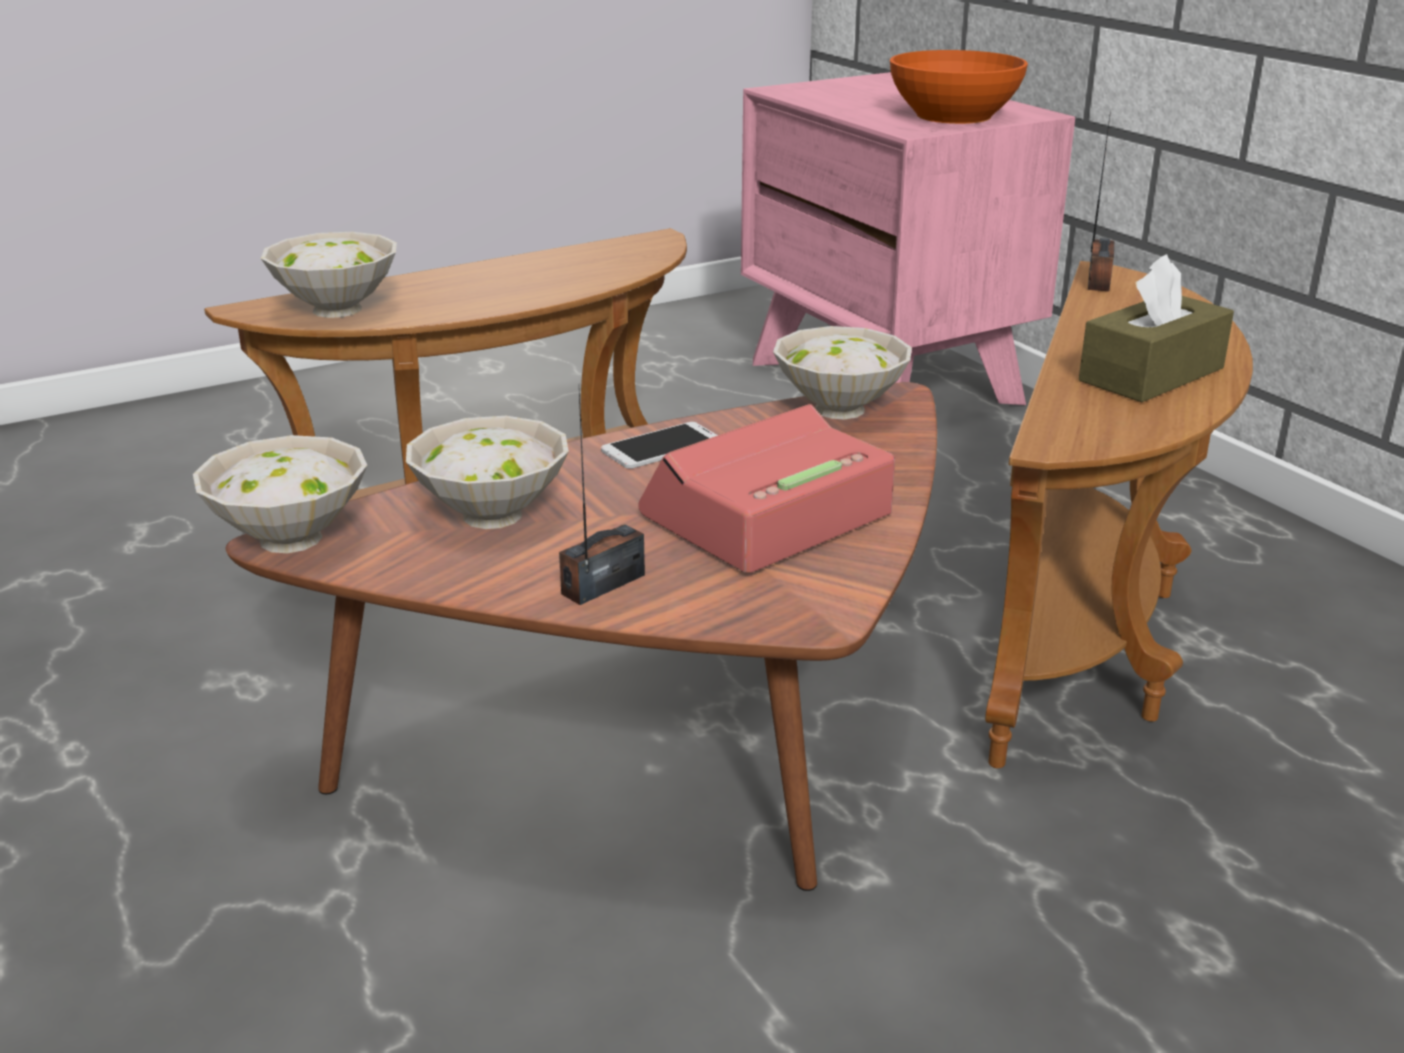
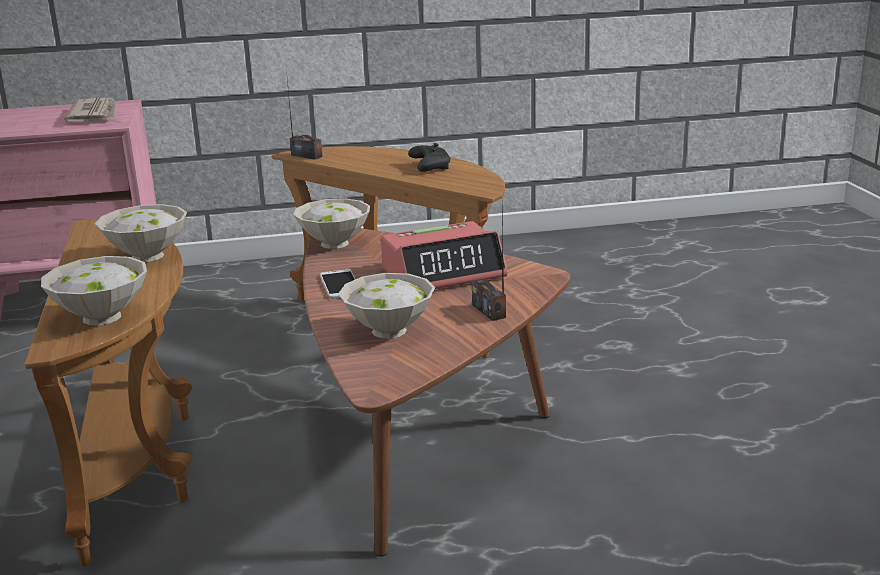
camera: 70 degrees left, 5 degrees down
(287, 540) = (374, 386): white bowl -> white bowl (148, 257)
(765, 516) = (444, 272): alarm clock -> alarm clock turned 90 degrees counterclockwise
(954, 115) = (95, 114): orange bowl -> newspaper
(1151, 374) = (429, 166): brown tissue box -> black game controller

